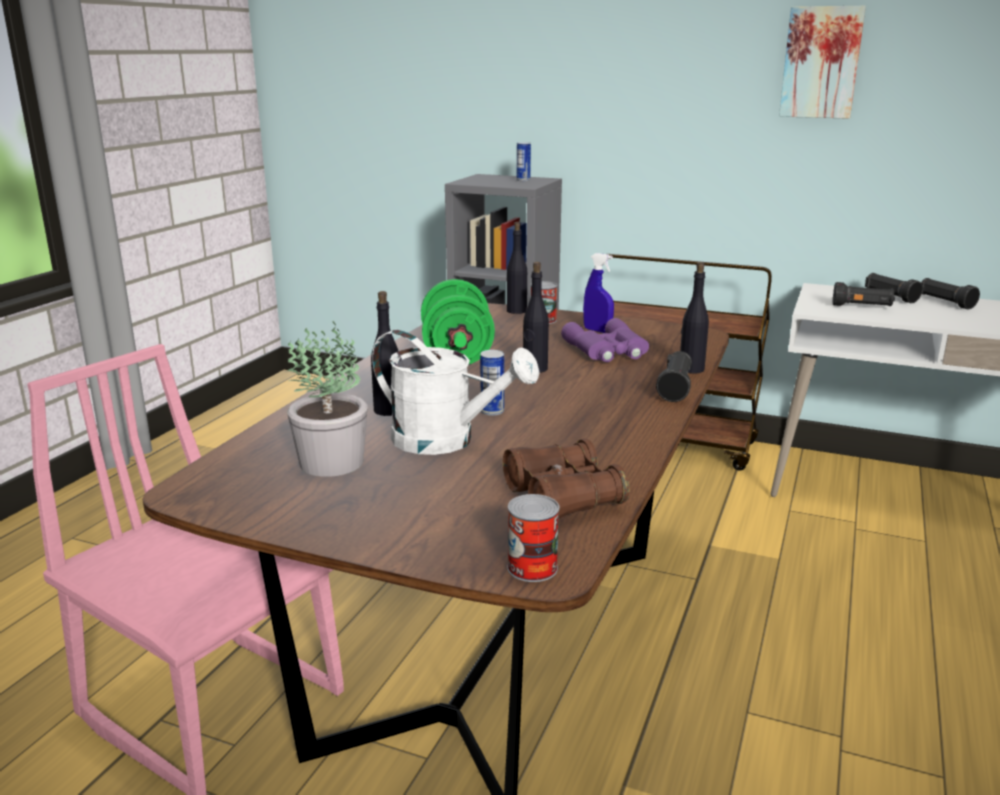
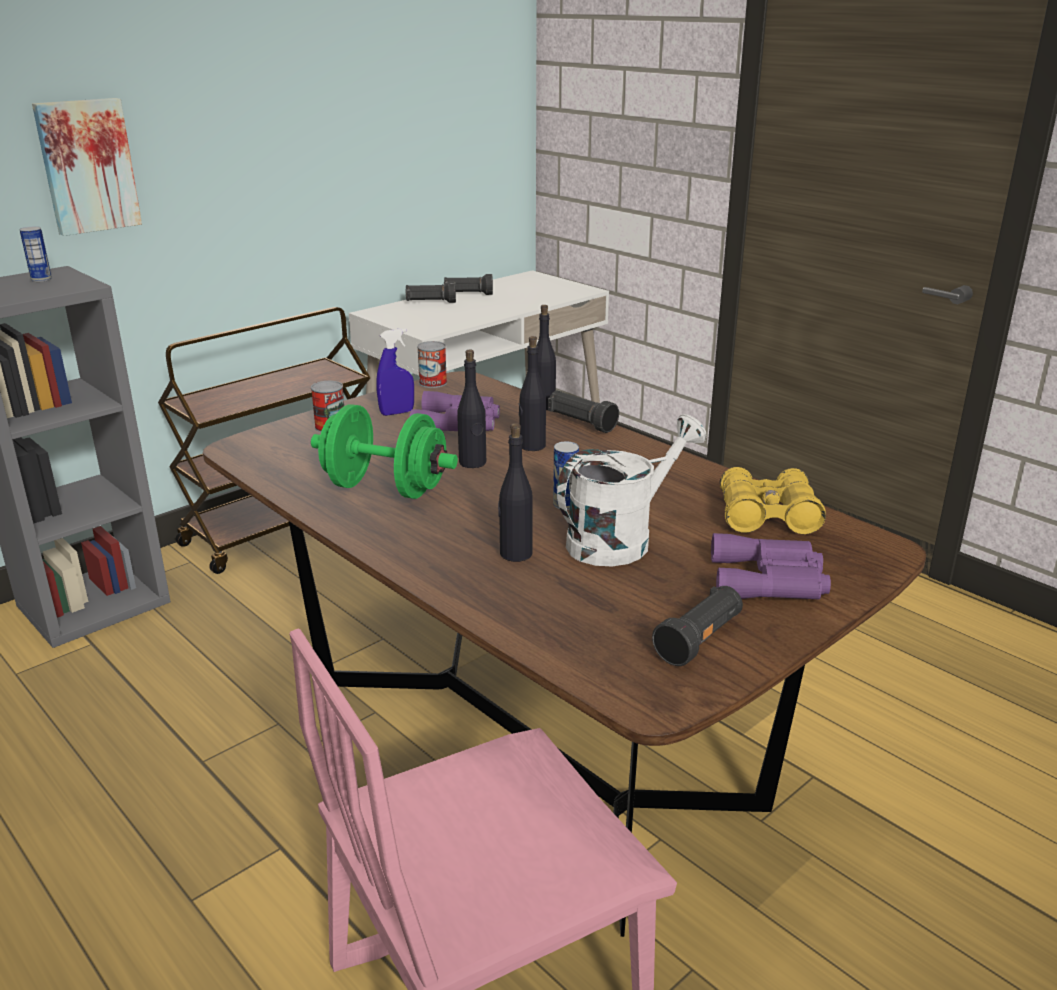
camera: 65 degrees left, 5 degrees up
(331, 461) = (628, 605): potted plant -> none
(420, 515) = (771, 580): none -> purple binoculars
(516, 311) = (278, 431): black bottle -> black bottle (532, 446)
(532, 568) = (878, 553): can -> can (433, 383)
(562, 497) = (767, 516): brown binoculars -> yellow binoculars
(821, 62) = (316, 86): picture -> picture (87, 166)
(861, 307) = (440, 317): black flashlight -> black flashlight (699, 640)

